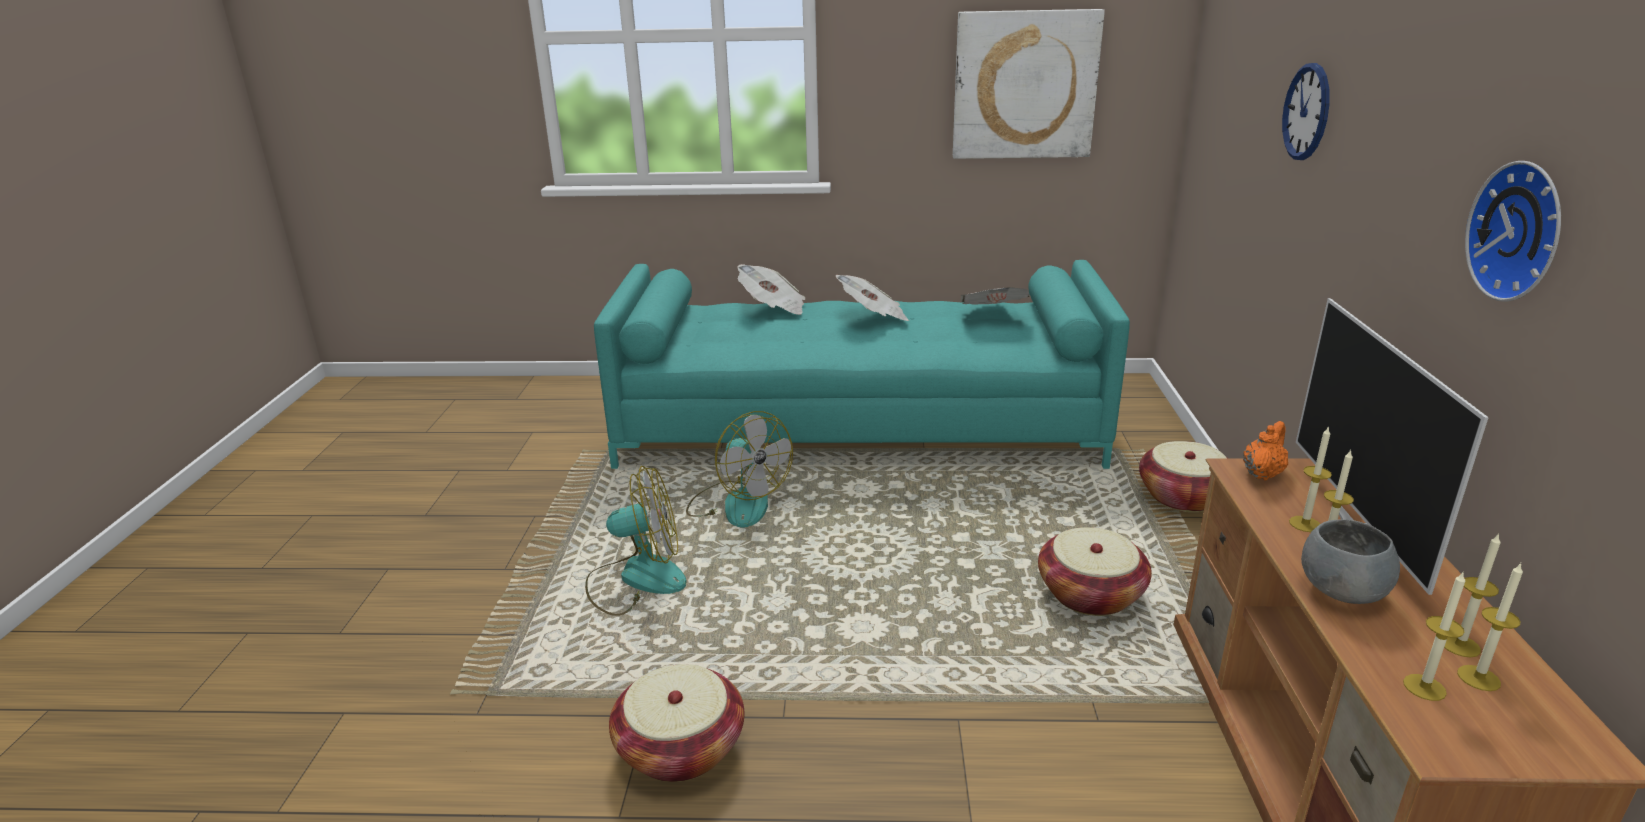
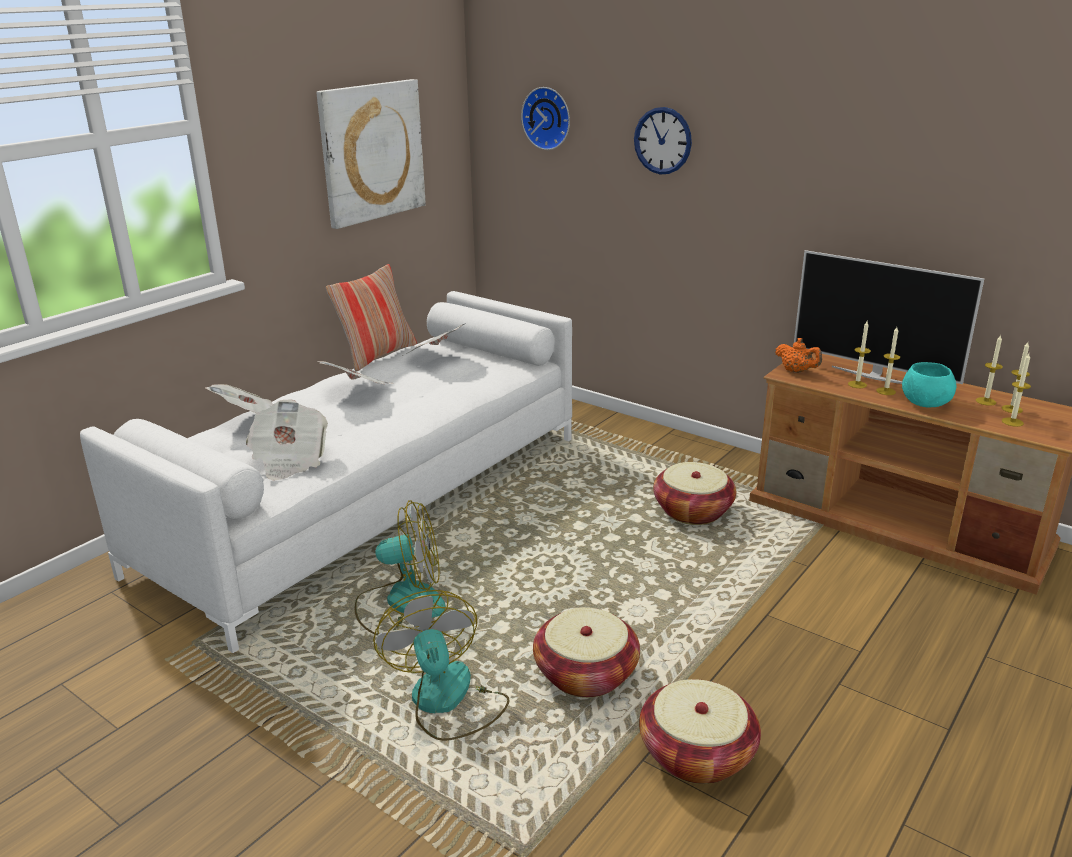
camera: 55 degrees left, 0 degrees up
(637, 579) = (447, 701): fan -> fan turned 45 degrees counterclockwise
(732, 341) = (289, 460): none -> newspaper
(860, 427) = (372, 499): turquoise sofa -> white sofa
(956, 298) = (377, 355): none -> pillow
(1183, 497) = (632, 434): basket -> basket (586, 674)
(1262, 473) = (796, 371): orange teapot -> orange teapot turned 150 degrees clockwise
(1341, 591) = (924, 403): grey bowl -> turquoise bowl
(1522, 231) = (913, 185): wall clock -> wall clock (548, 118)

